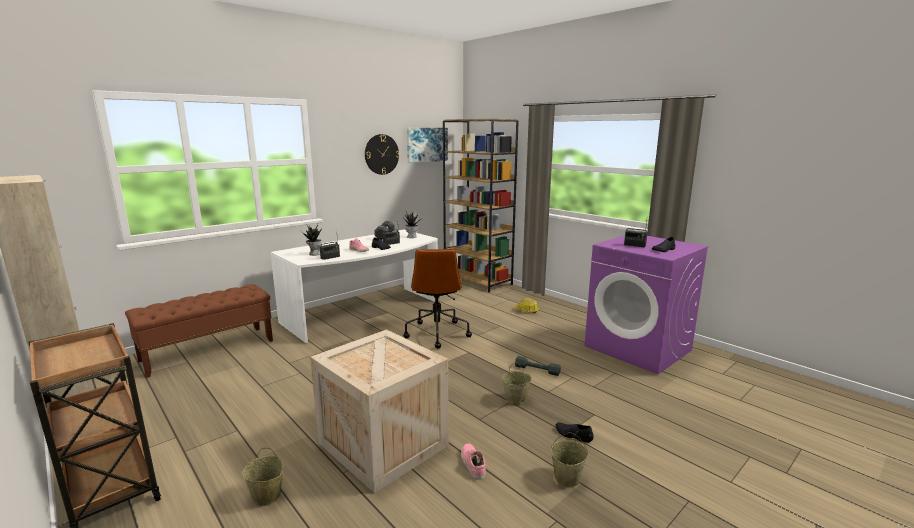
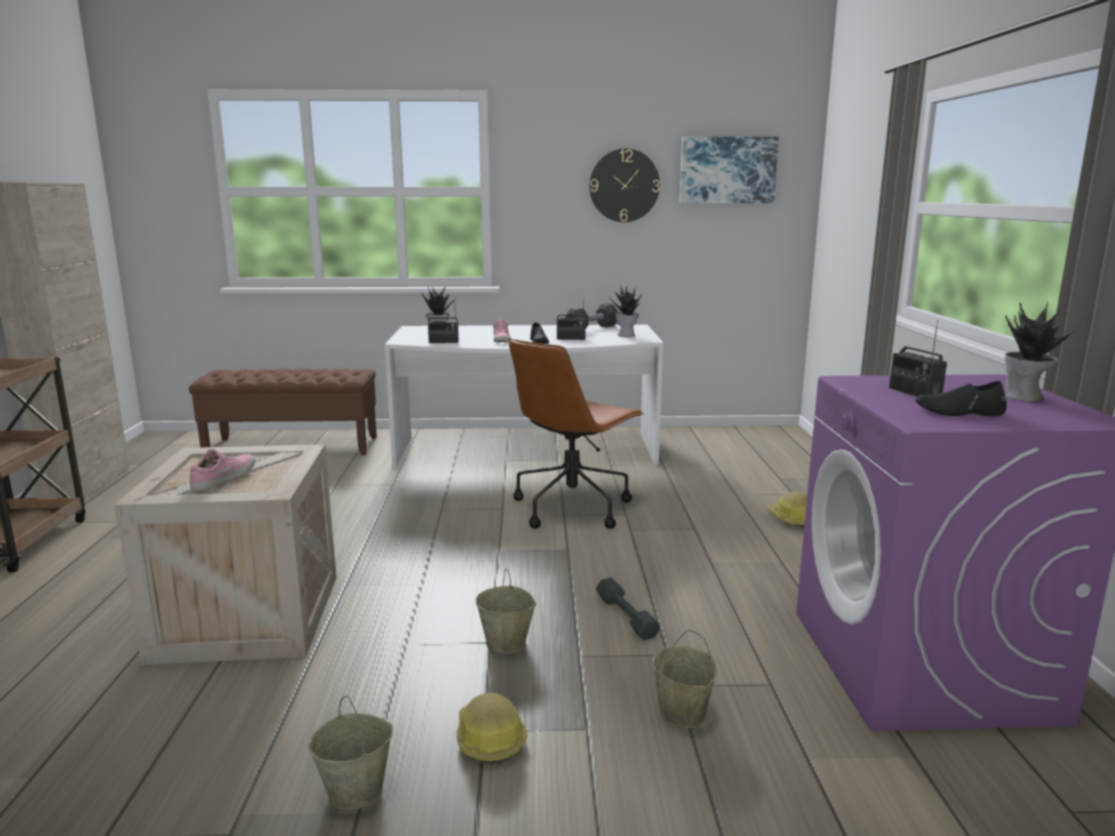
camera: 40 degrees right, 0 degrees up
(267, 496) = (70, 613): beige bucket -> beige bucket (682, 714)
(472, 464) = (285, 695): pink shoe -> pink shoe (223, 477)
(478, 280) = (790, 450): brown bookcase -> none
(573, 435) = (488, 739): black shoe -> hard hat
(660, 241) = (1024, 397): none -> potted plant

